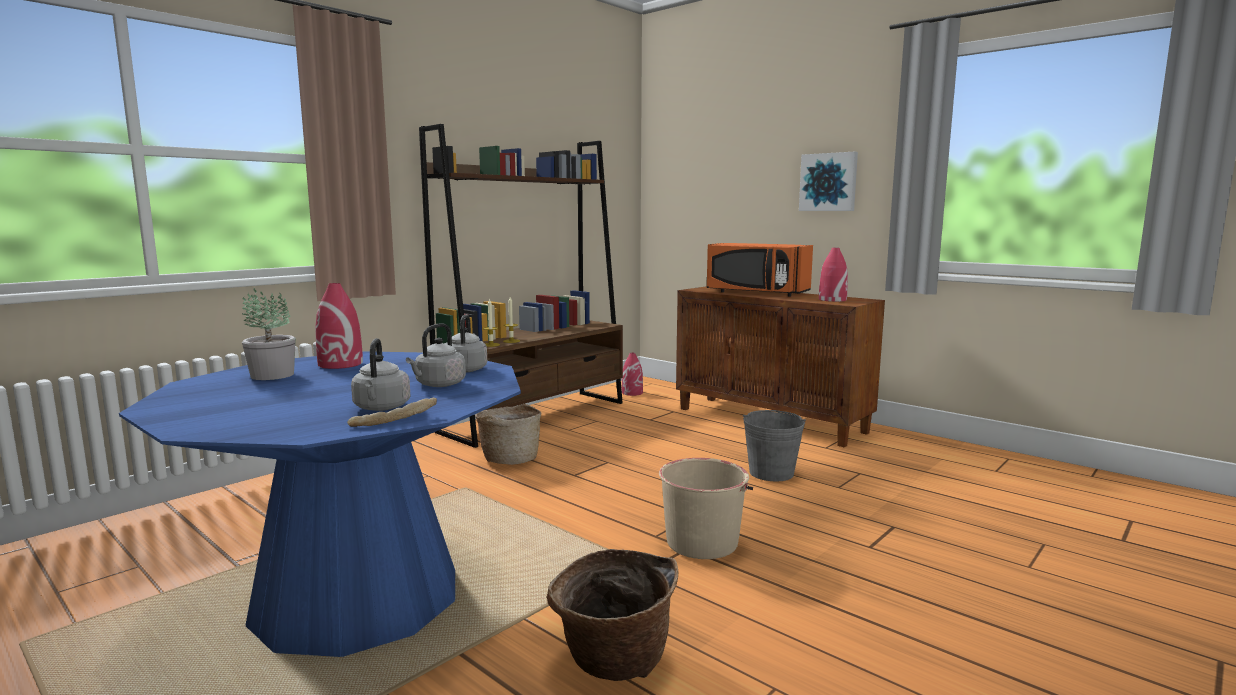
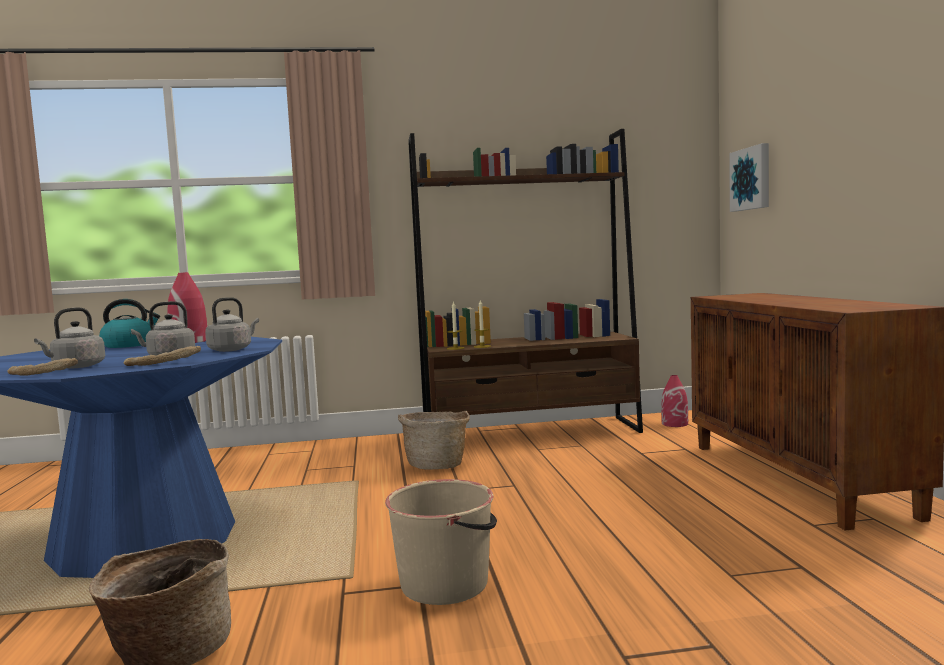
camera: 40 degrees right, 5 degrees down
(271, 375) = (129, 345): potted plant -> kettle
(475, 391) = (163, 363): none -> bread
(756, 293) = (776, 299): orange microwave -> none
(771, 473) = (671, 536): grey bucket -> none
(828, 182) = (898, 135): picture -> picture (751, 178)
(832, 300) = (850, 306): red vase -> none

